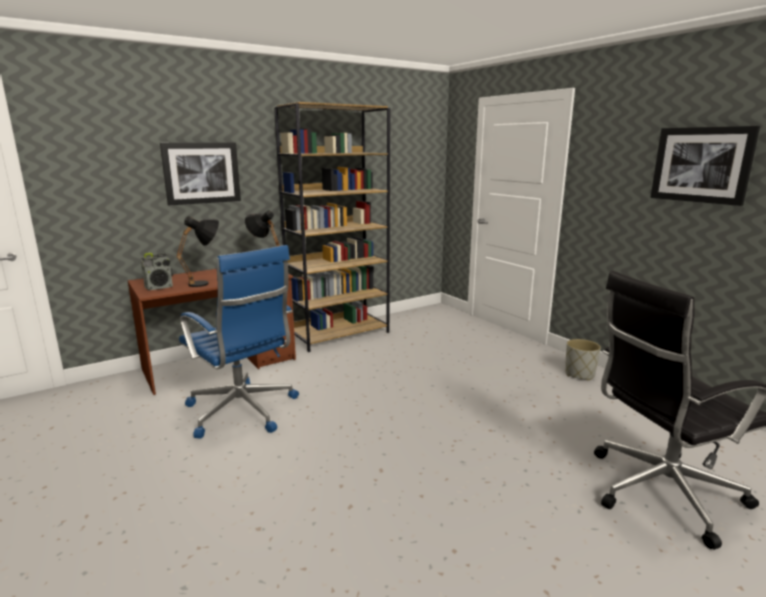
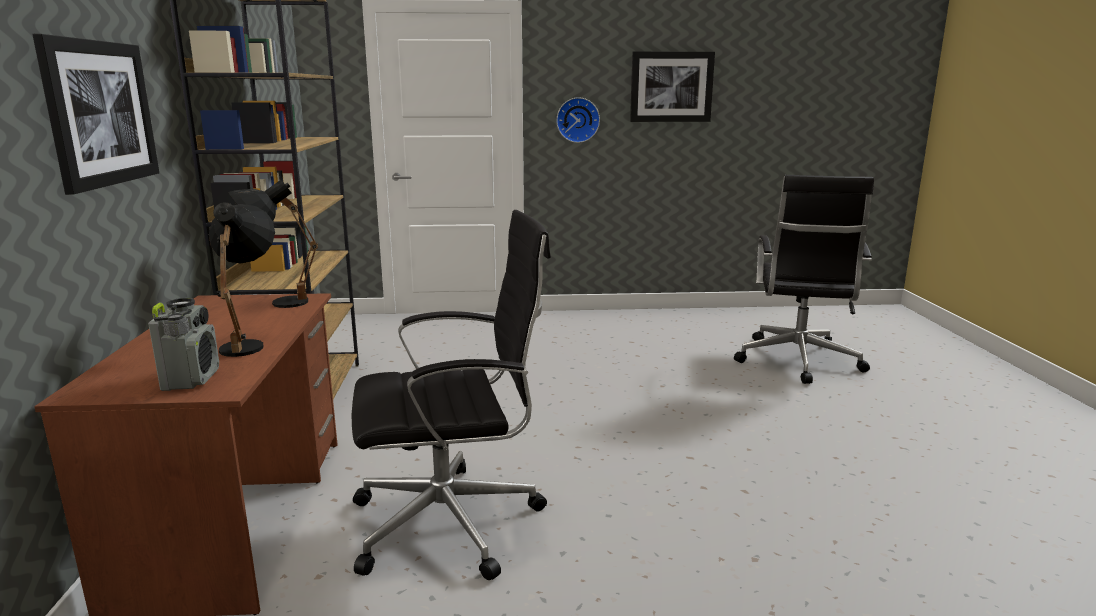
camera: 60 degrees left, 0 degrees up
(243, 412) = (453, 522): blue office chair -> black office chair
(580, 374) = (602, 321): grey planter -> none
(605, 191) = (577, 120): none -> wall clock

